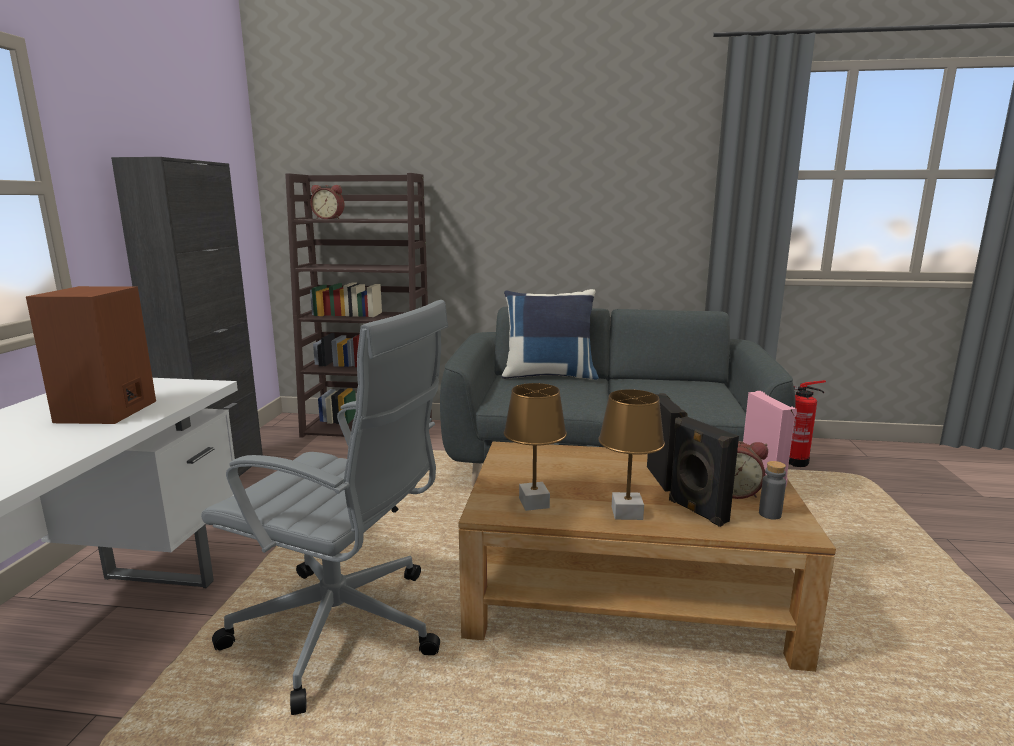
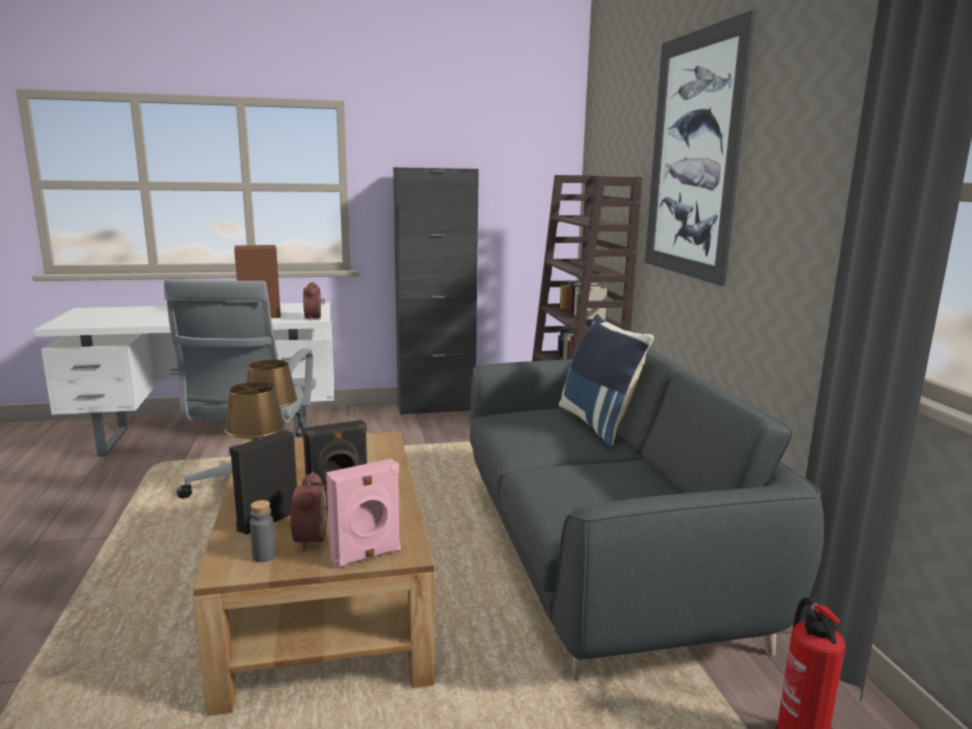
camera: 70 degrees right, 0 degrees up
(329, 219) = (579, 218): alarm clock -> alarm clock (315, 318)
(503, 156) = (693, 156): none -> picture

